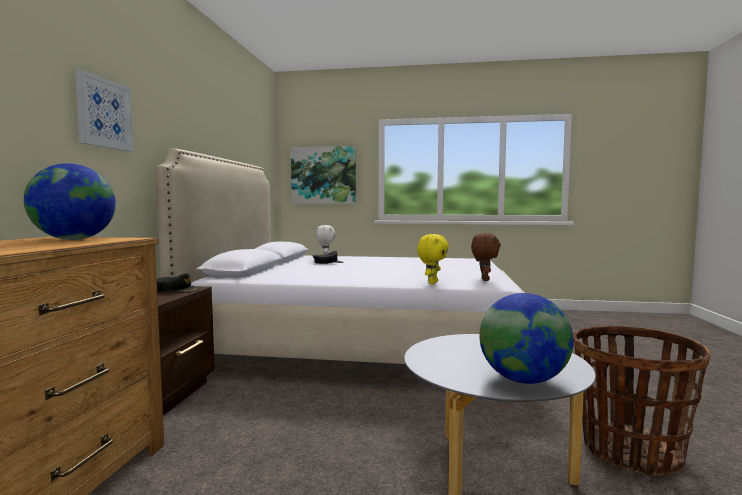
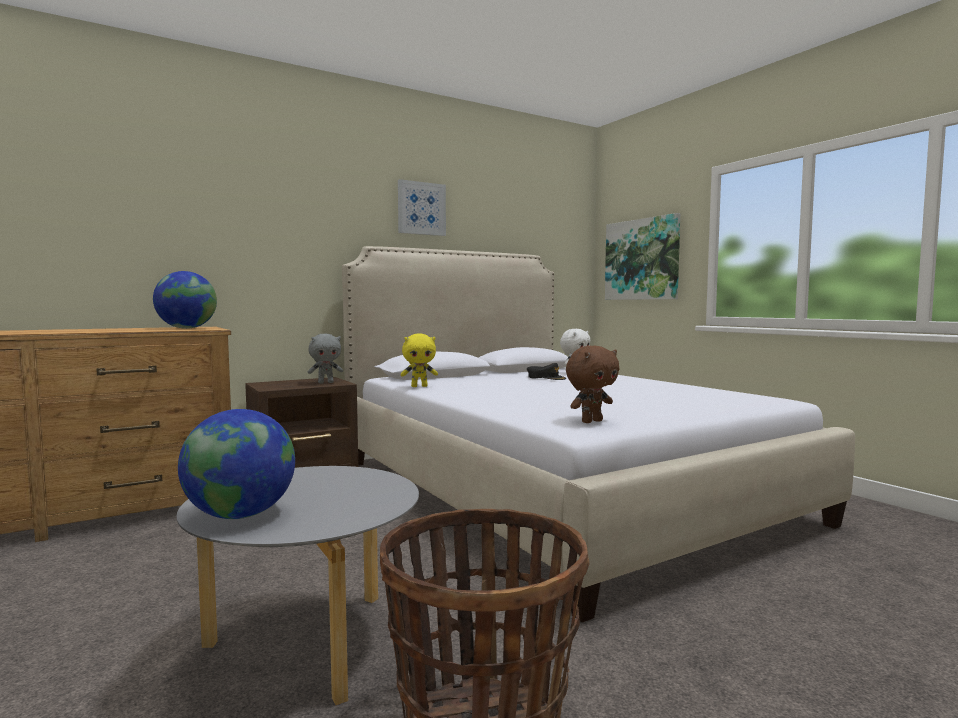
camera: 50 degrees right, 0 degrees up
(104, 113) = (285, 223): picture -> picture (421, 208)
(176, 290) = (326, 383): black cap -> grey plush toy
(432, 283) = (513, 412): yellow plush toy -> yellow plush toy (419, 386)

